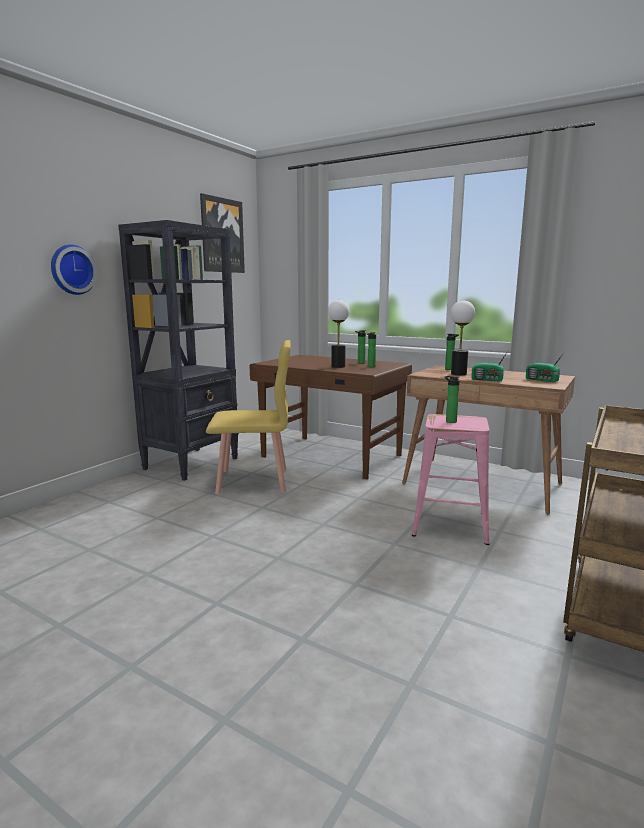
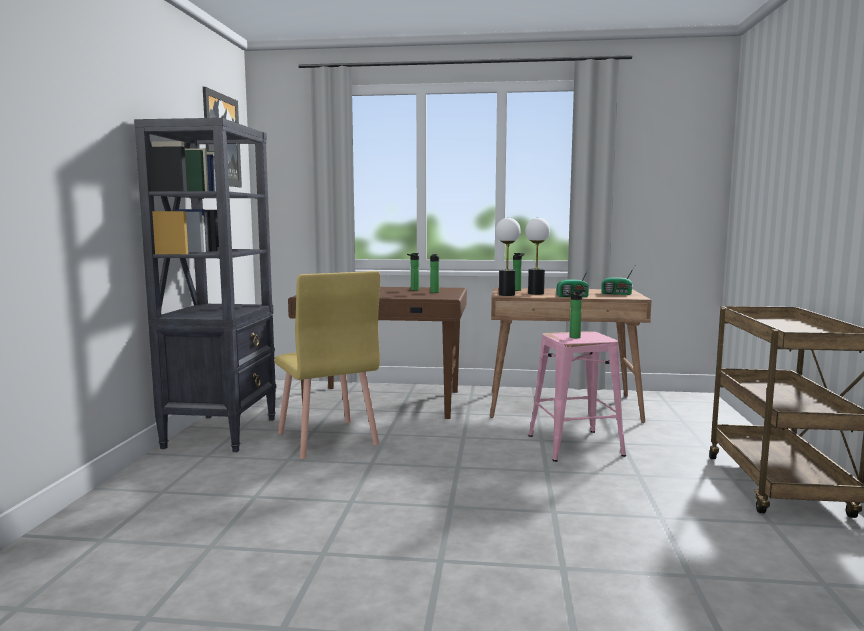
camera: 25 degrees left, 5 degrees down
(71, 270) = (89, 176): wall clock -> none
(254, 481) = (327, 439): yellow chair -> yellow chair turned 90 degrees clockwise
(338, 366) = (400, 294): table lamp -> table lamp (506, 295)

